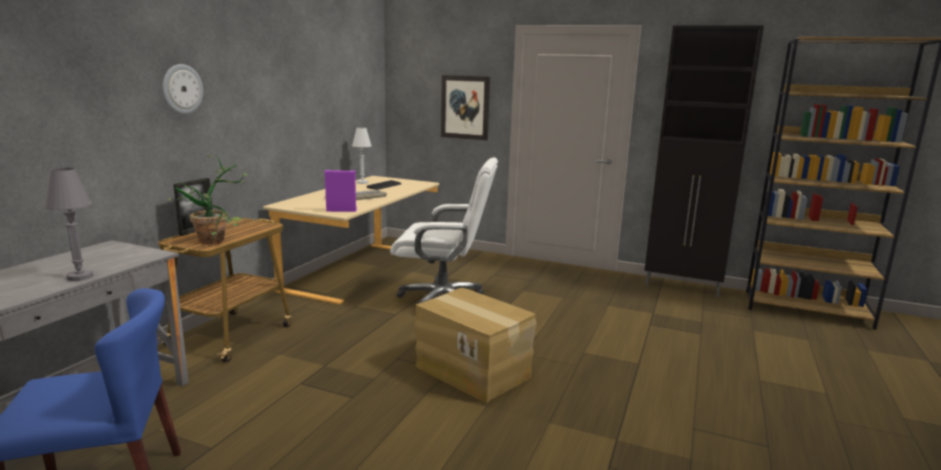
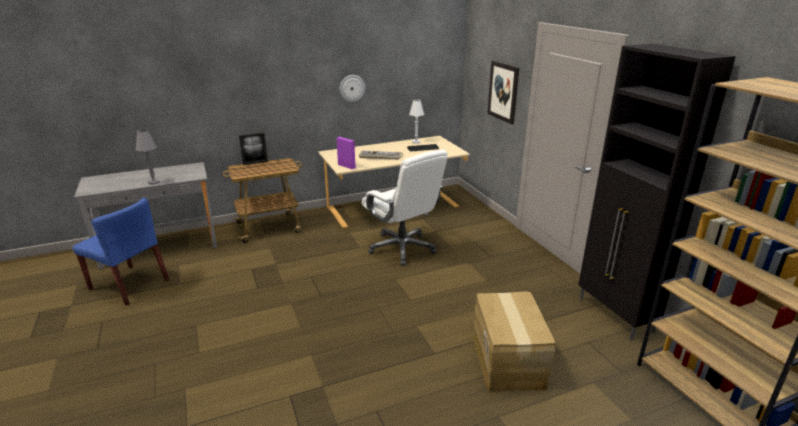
camera: 45 degrees right, 10 degrees up
(182, 89) = (254, 77): wall clock -> wall clock (352, 88)
(219, 240) = (251, 173): potted plant -> none
(473, 371) = (332, 303): cardboard box -> cardboard box (508, 361)

